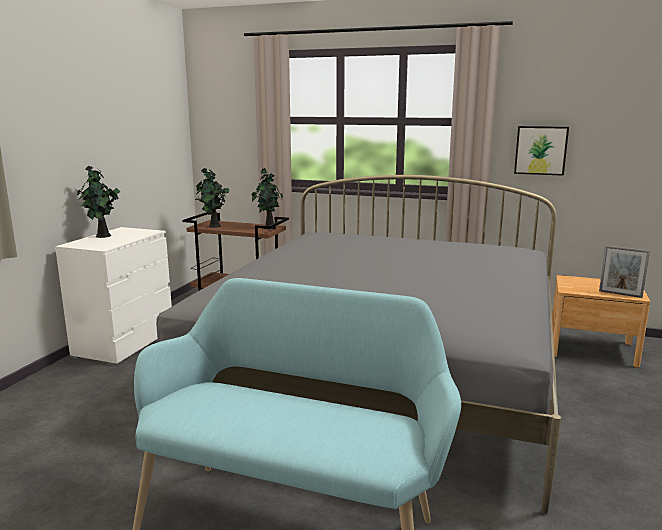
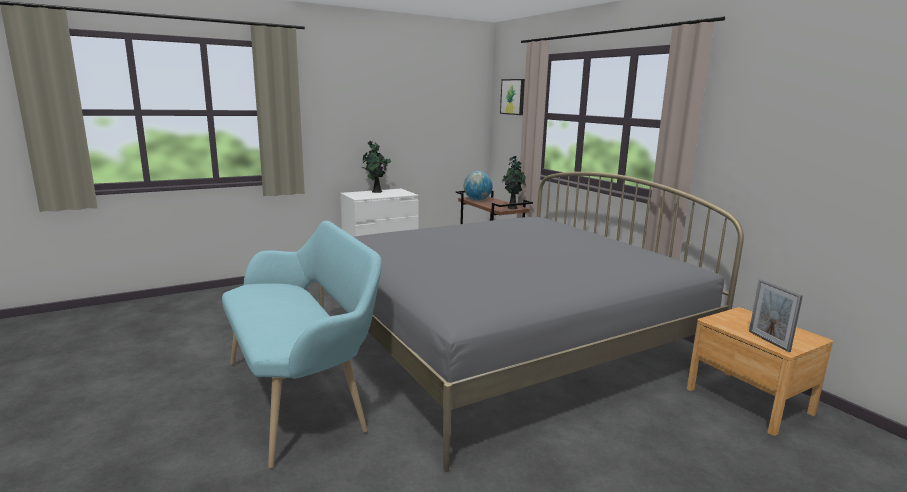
camera: 40 degrees right, 0 degrees up
(214, 226) = (477, 200): potted plant -> globe
(540, 150) = (750, 162): picture -> picture (513, 97)

